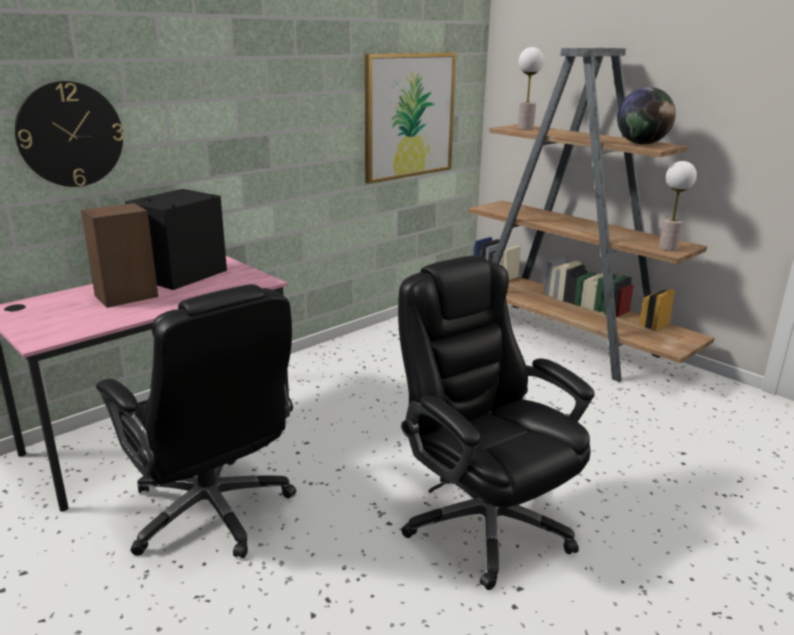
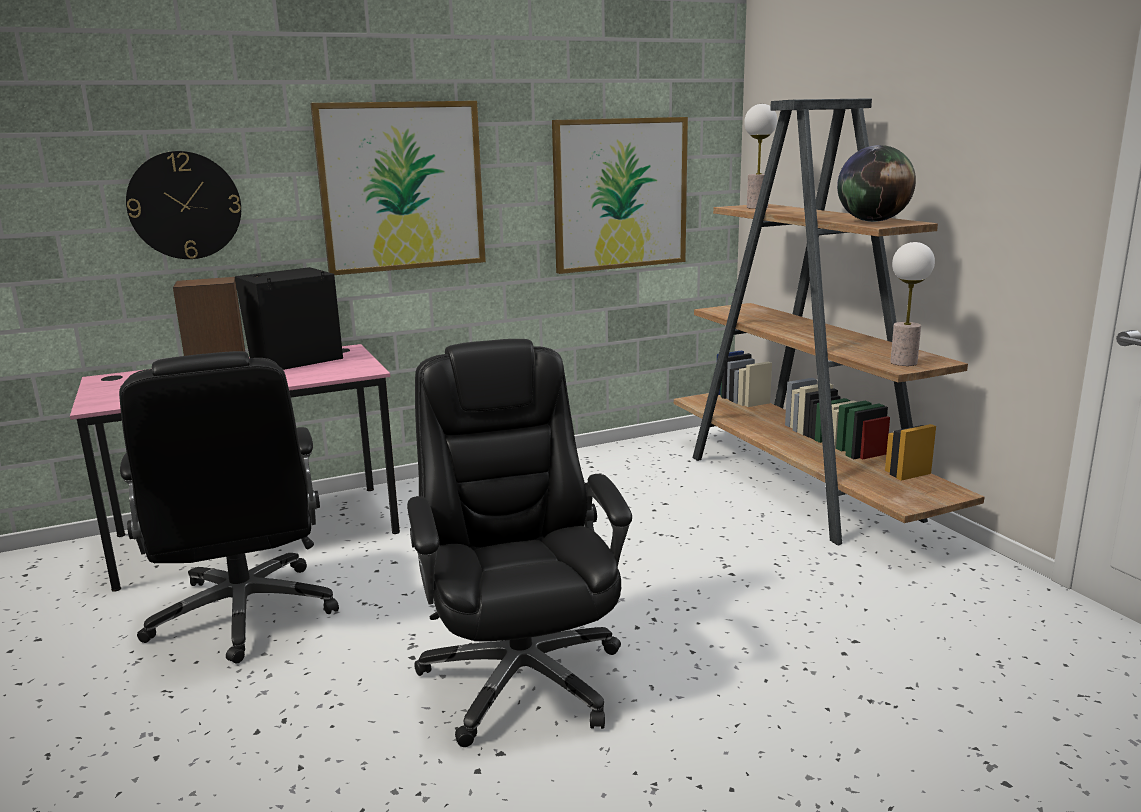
camera: 20 degrees right, 5 degrees down
(254, 113) = (402, 187): none -> picture

